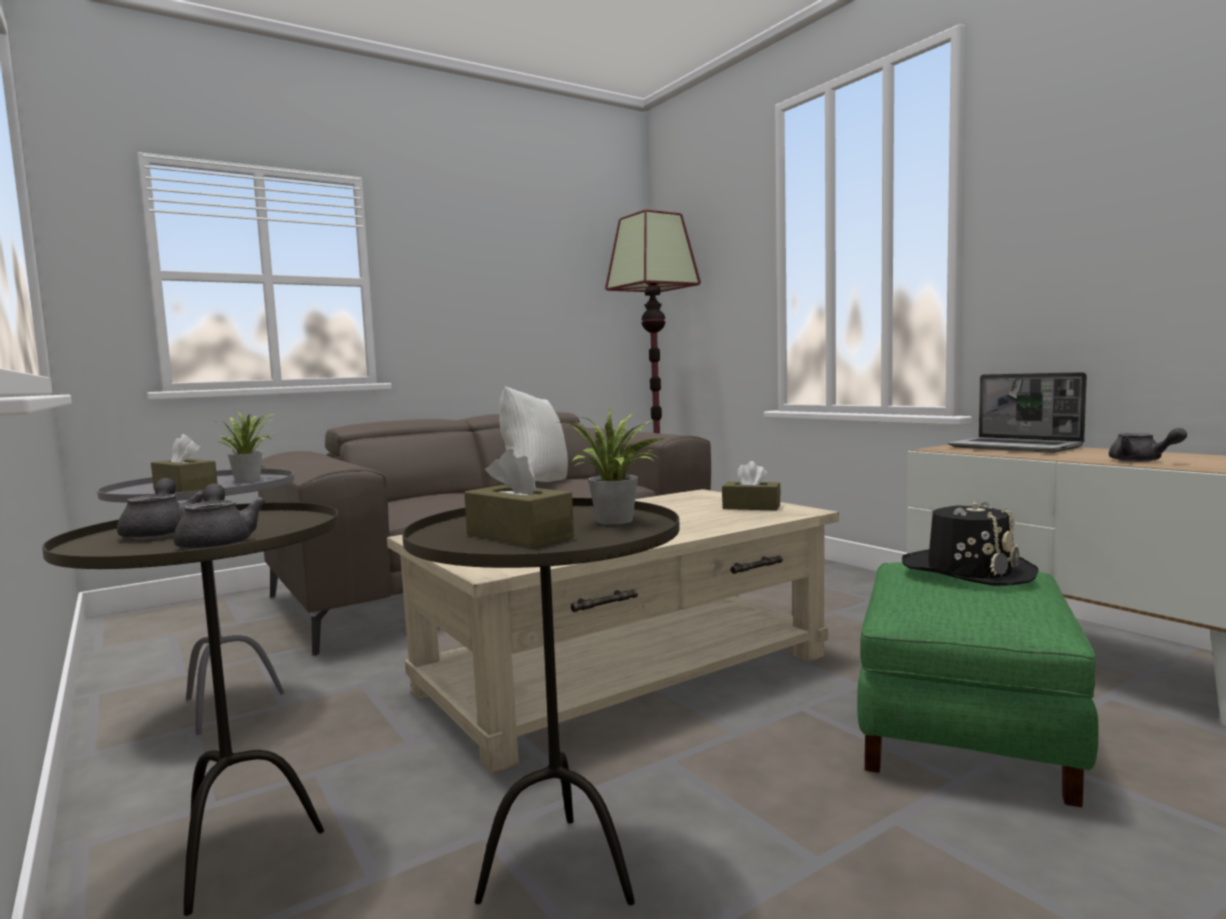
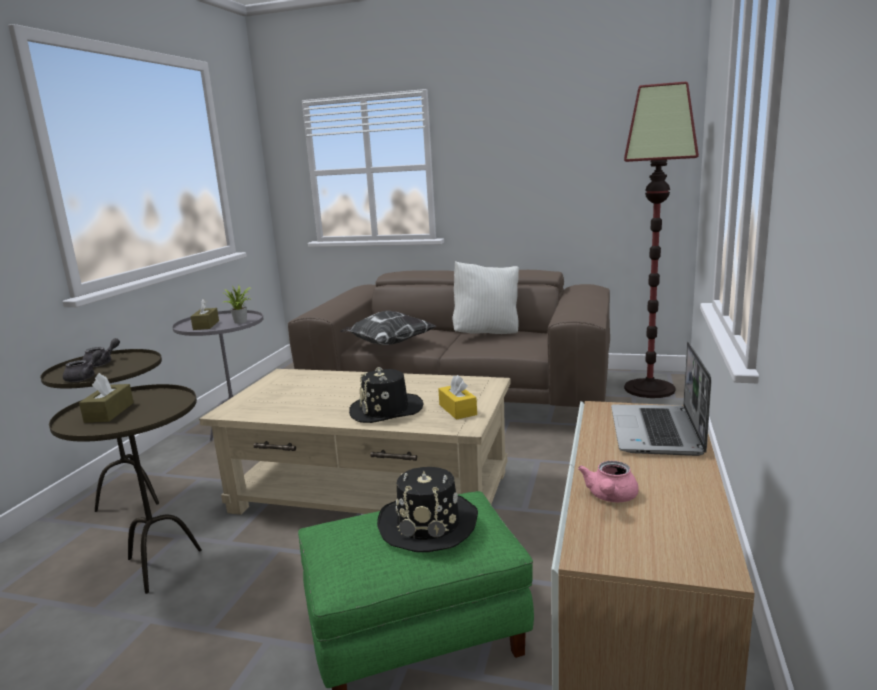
camera: 50 degrees right, 10 degrees up
(440, 507) = (386, 344): none -> pillow
(617, 521) = (151, 417): potted plant -> none
(690, 522) = (386, 410): none -> black hat
(751, 507) = (457, 410): brown tissue box -> yellow tissue box
(1141, 461) = (610, 497): grey teapot -> pink teapot

